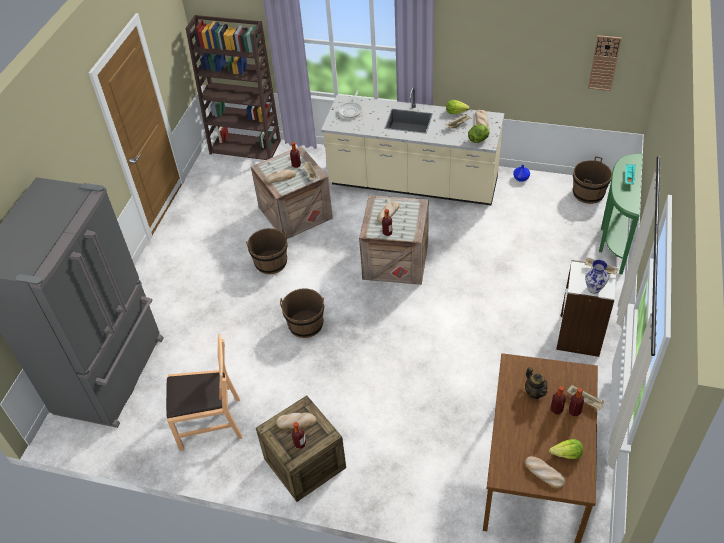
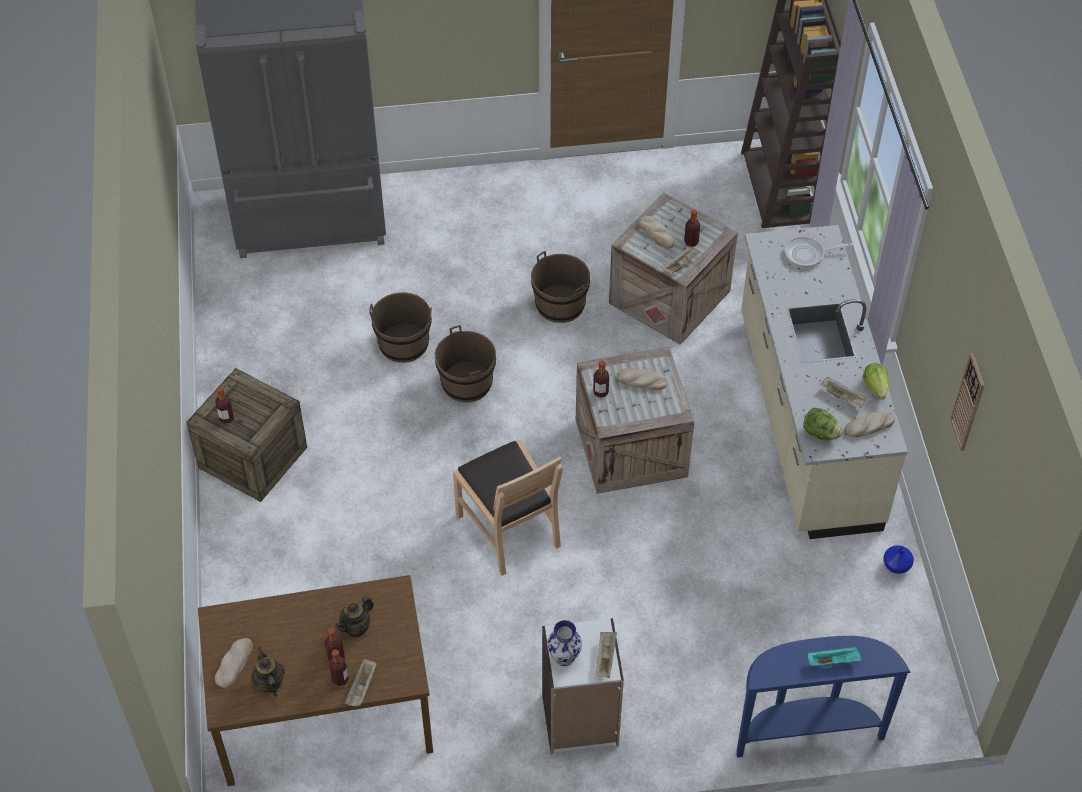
camera: 65 degrees right, 5 degrees up
(210, 422) = (277, 342): brown chair -> brown chair (509, 529)
(296, 421) = (256, 404): bread -> none
(566, 454) = (269, 683): lettuce -> teapot
(588, 193) = (909, 673): brown bucket -> brown bucket (403, 344)
(604, 63) = (999, 520): wall clock -> wall clock (968, 402)
(612, 242) = (806, 730): green console table -> blue console table

